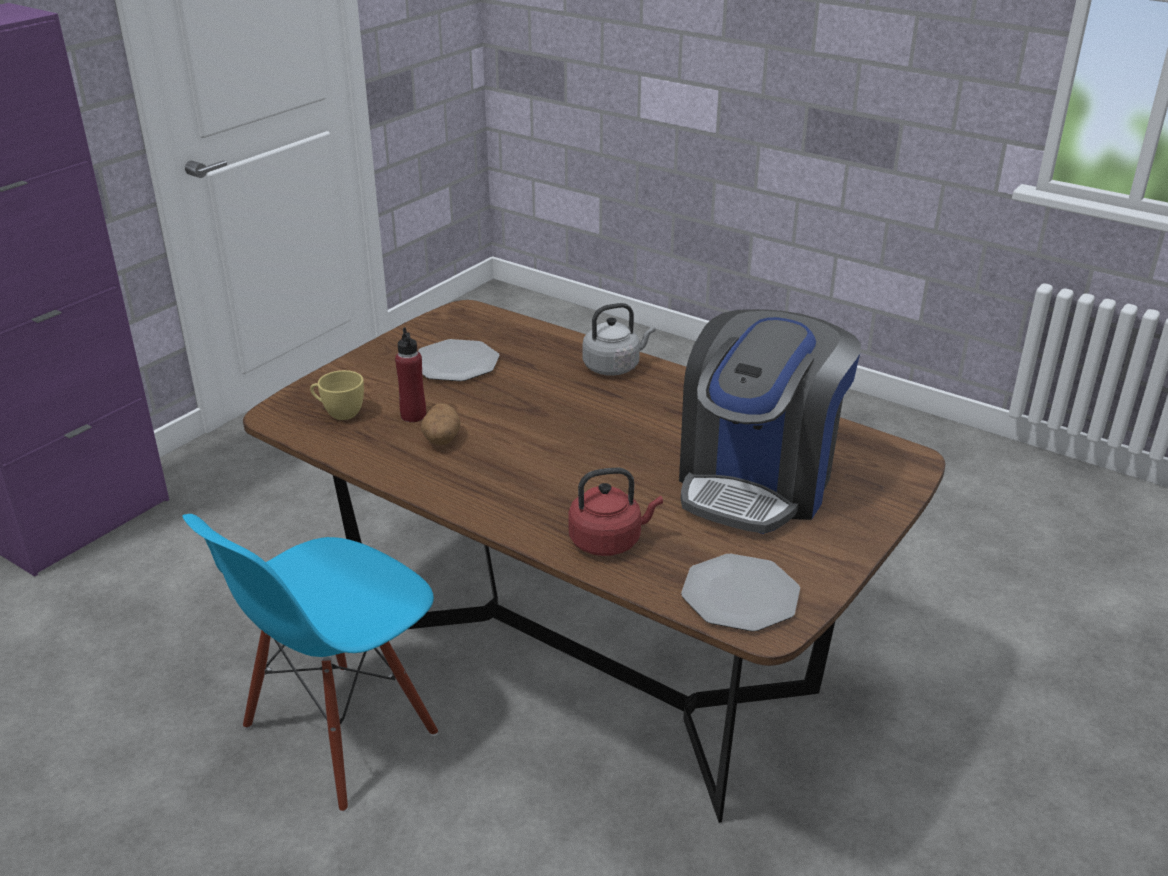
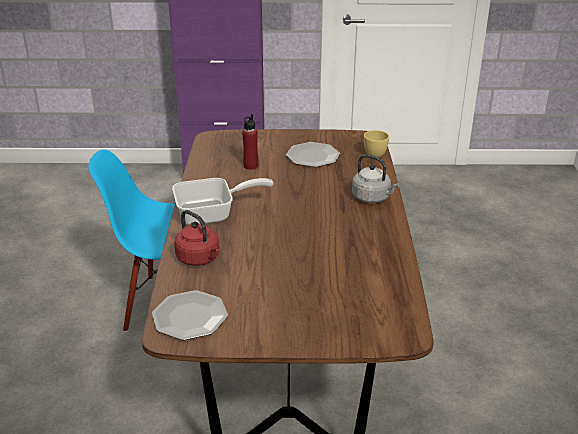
camera: 55 degrees right, 0 degrees up
(339, 413) = (230, 149): yellow cup -> yellow cup (373, 153)
(441, 440) = (238, 181): potato -> none
(505, 491) = (212, 214): none -> frying pan
(758, 481) = (310, 285): coffee machine -> none

